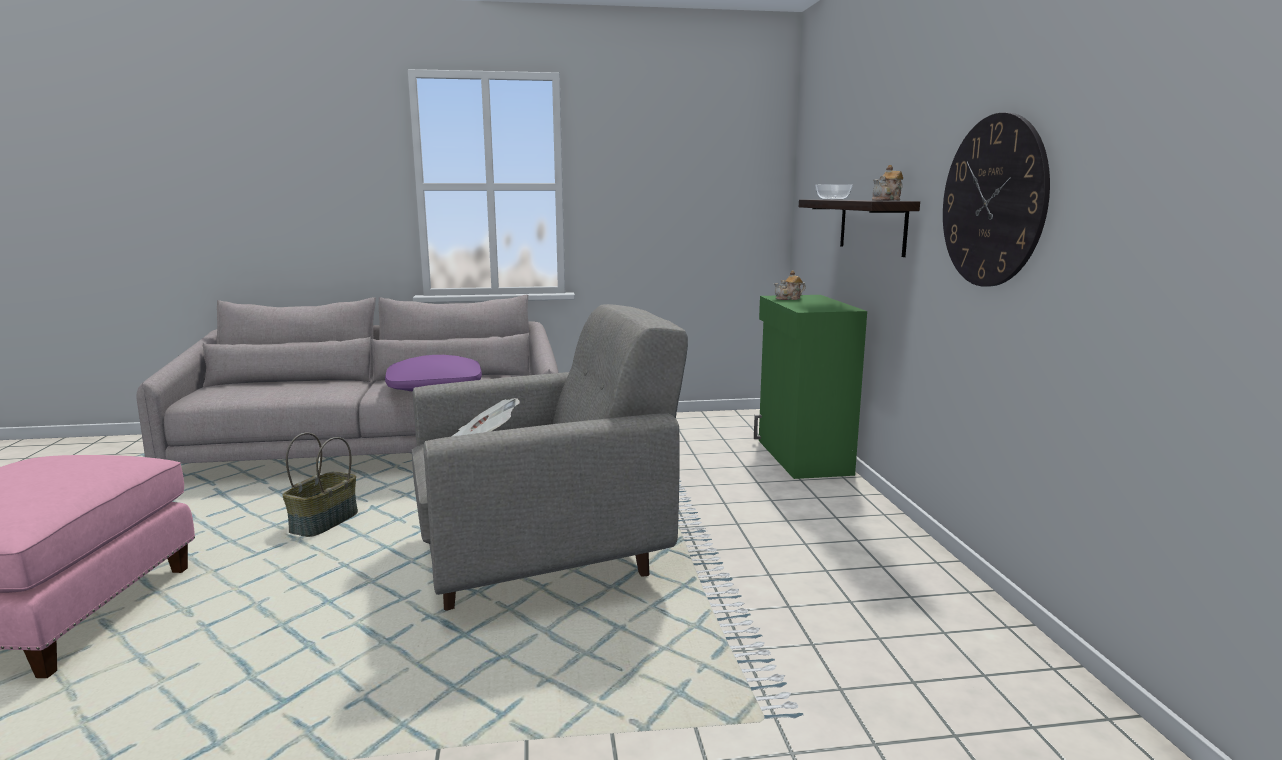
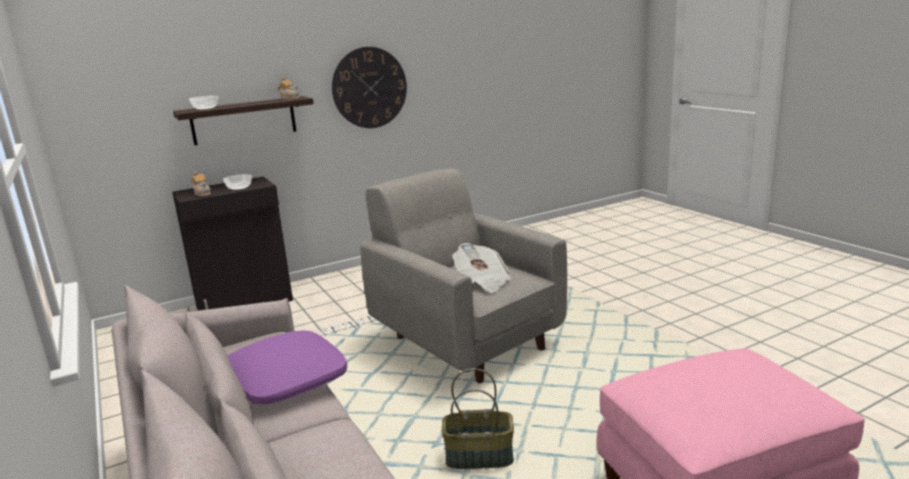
camera: 110 degrees left, 5 degrees up
(801, 457) = (245, 303): green cabinet -> black cabinet
(804, 305) = (239, 187): none -> bowl

